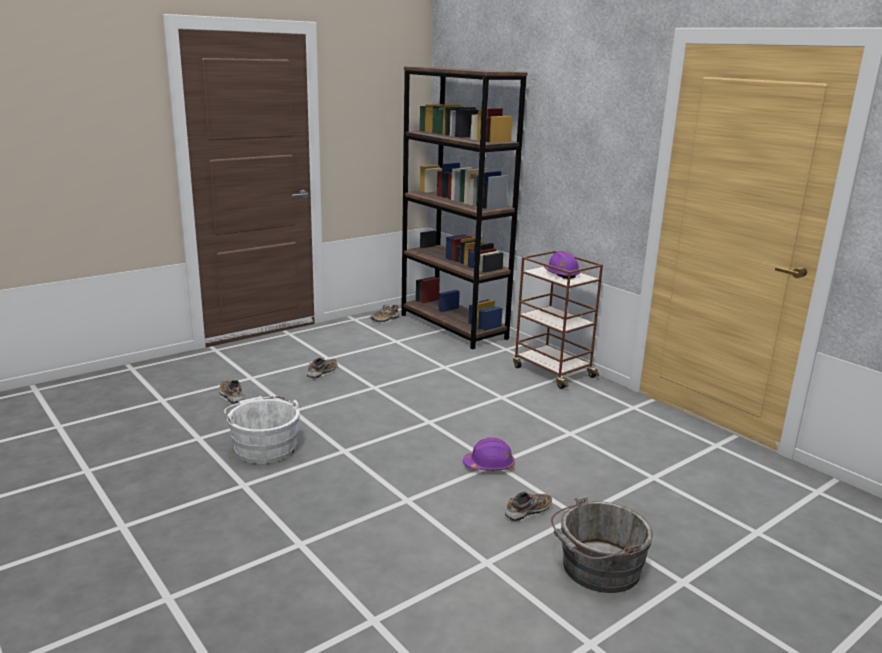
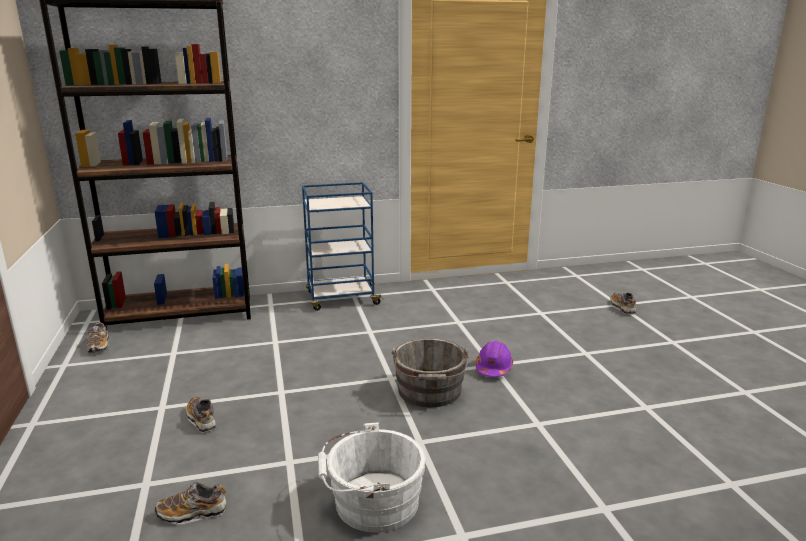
camera: 65 degrees left, 0 degrees up
(528, 512) = (575, 371): shoe -> shoe (622, 307)
(552, 372) = (341, 299): brown cart -> blue cart
(561, 274) = (337, 202): purple hard hat -> none
(597, 568) = (656, 365): grey bucket -> grey bucket (429, 392)

